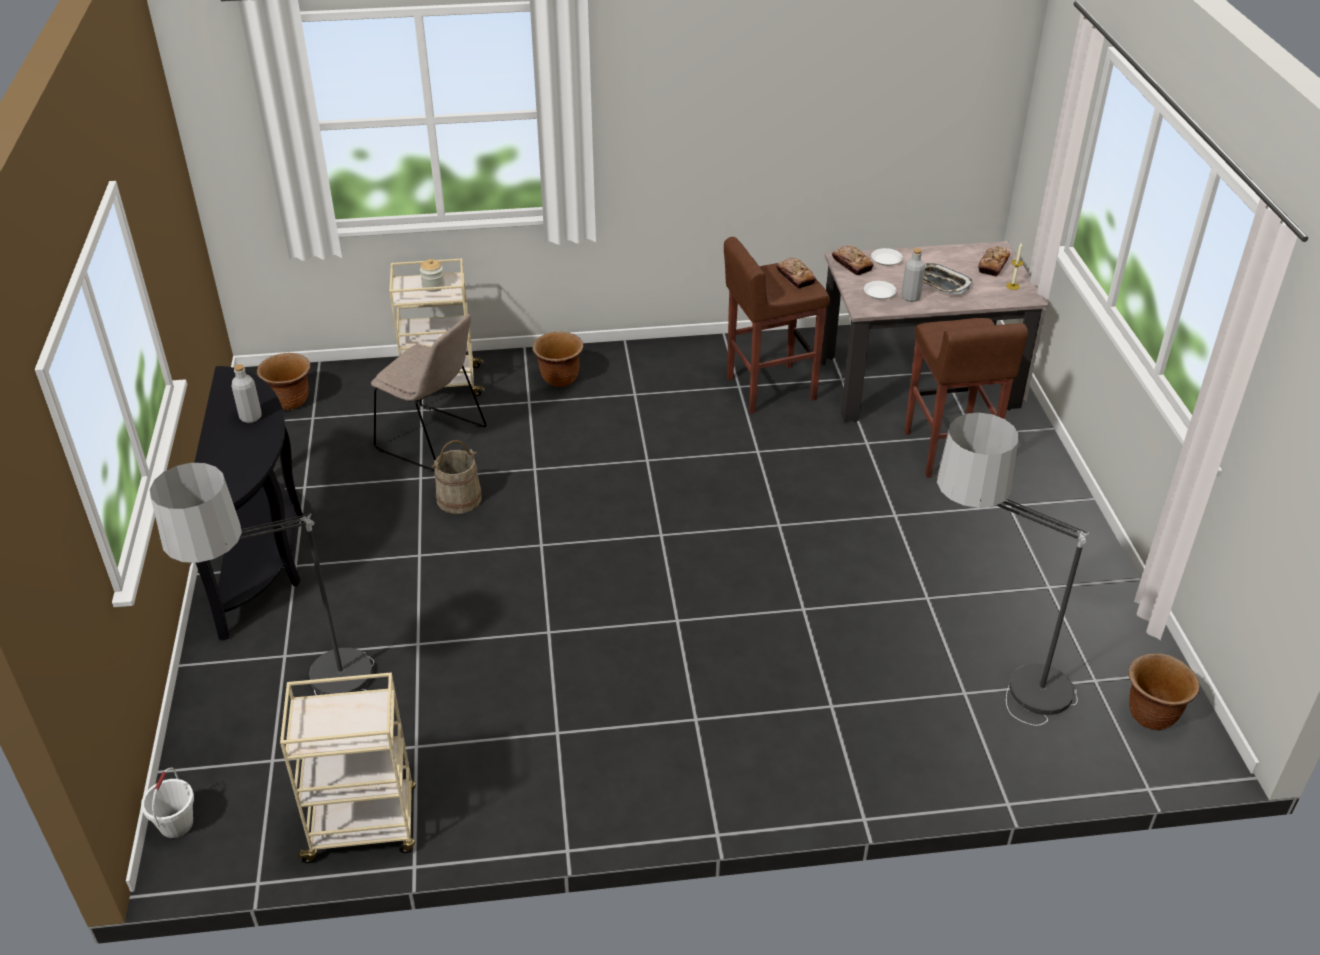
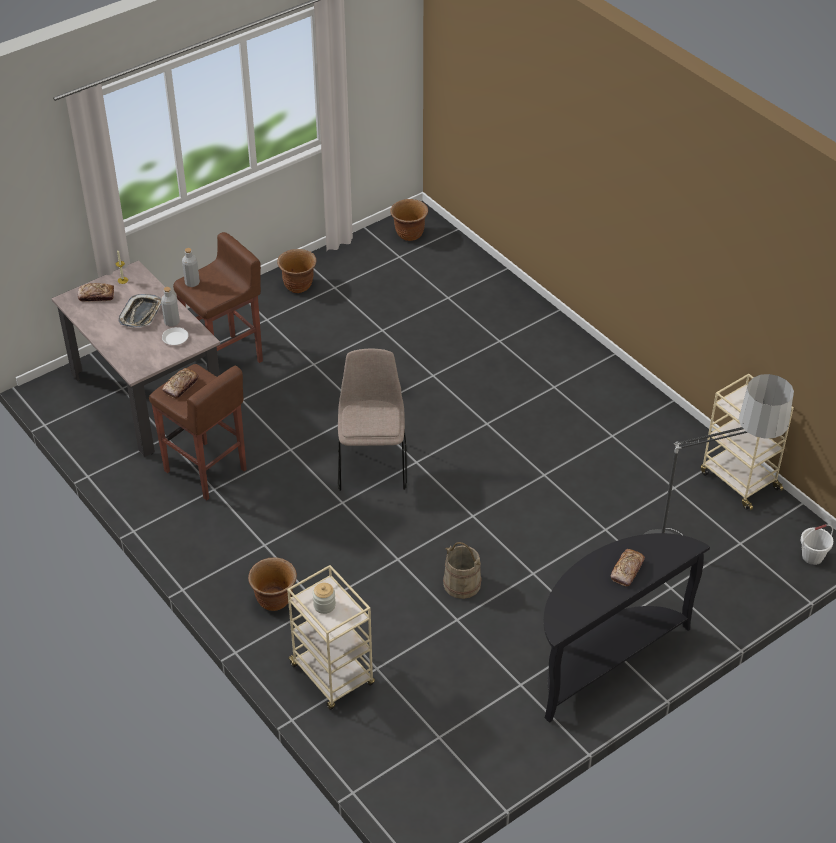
camera: 120 degrees left, 5 degrees up
(251, 417) = (589, 582): grey bottle -> grey bottle (192, 283)
(291, 401) = (429, 768): brown planter -> brown planter (298, 285)
(434, 440) = (408, 637): beige chair -> beige chair (372, 465)
(852, 264) = (140, 364): bread -> bread (627, 570)
(886, 259) = (121, 349): white plate -> none
(989, 693) = (440, 289): floor lamp -> none

